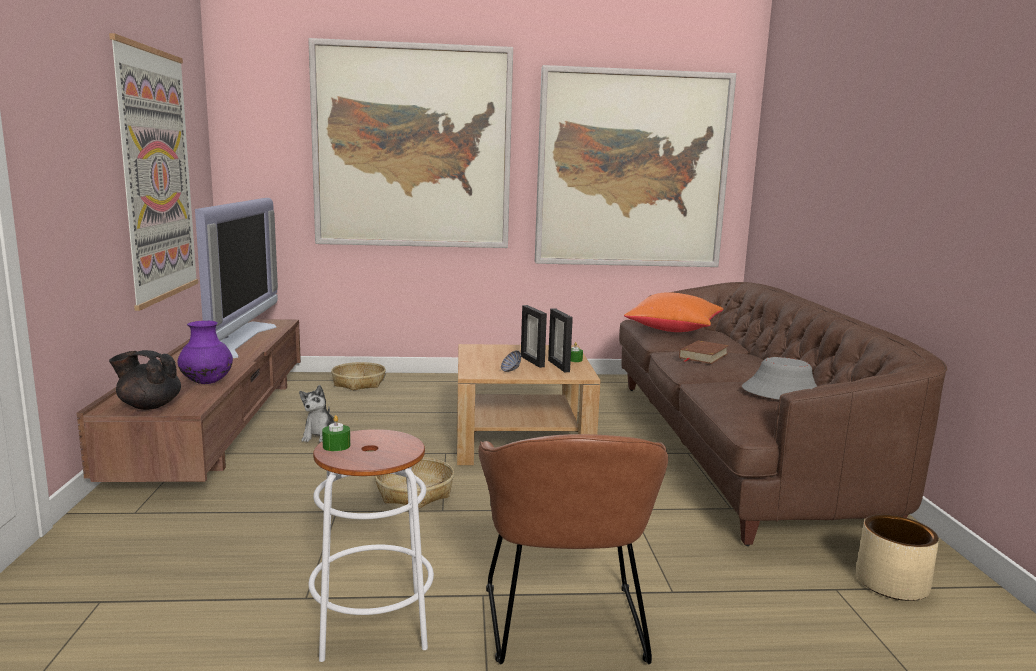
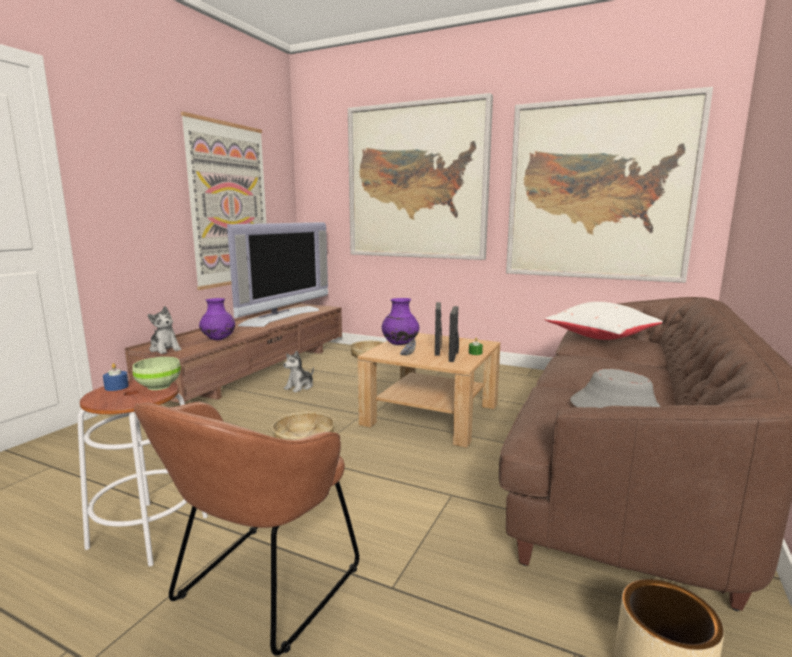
camera: 30 degrees right, 0 degrees up
(149, 406) = (165, 349): black teapot -> plush toy
(336, 446) = (116, 387): green candle -> blue candle
(386, 436) = (159, 386): none -> green bowl
(481, 359) = (400, 344): none -> purple vase
(674, 330) = (602, 337): orange pillow -> white pillow
(703, 356) = (590, 362): brown book -> none

